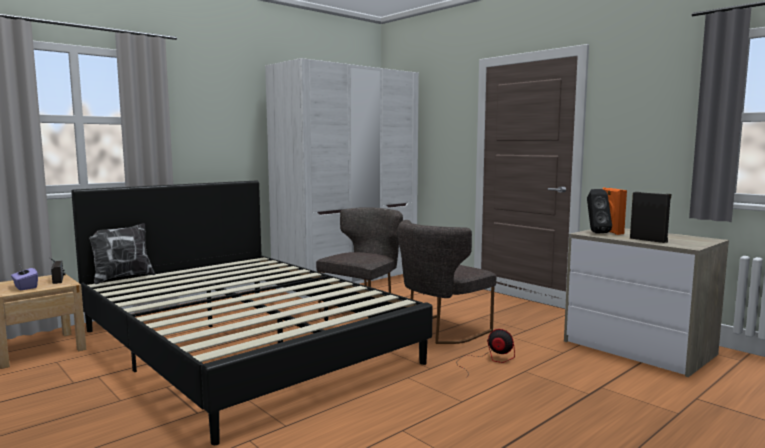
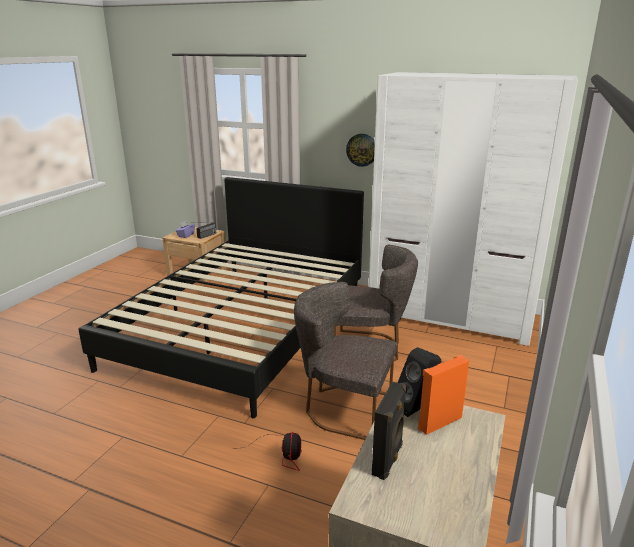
camera: 65 degrees right, 15 degrees up
(121, 278) = (247, 245): pillow -> none
(234, 142) = (362, 150): none -> wall clock

